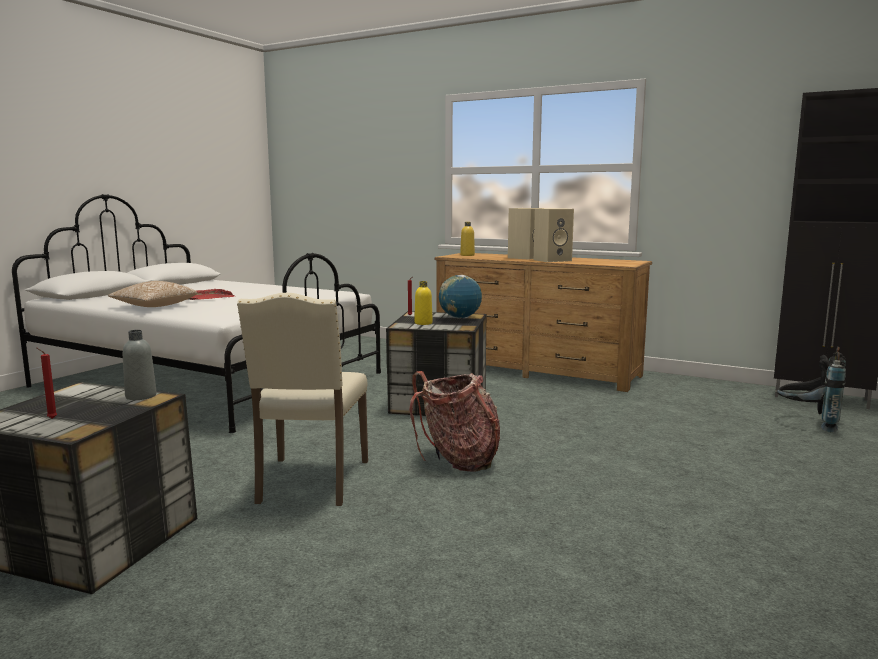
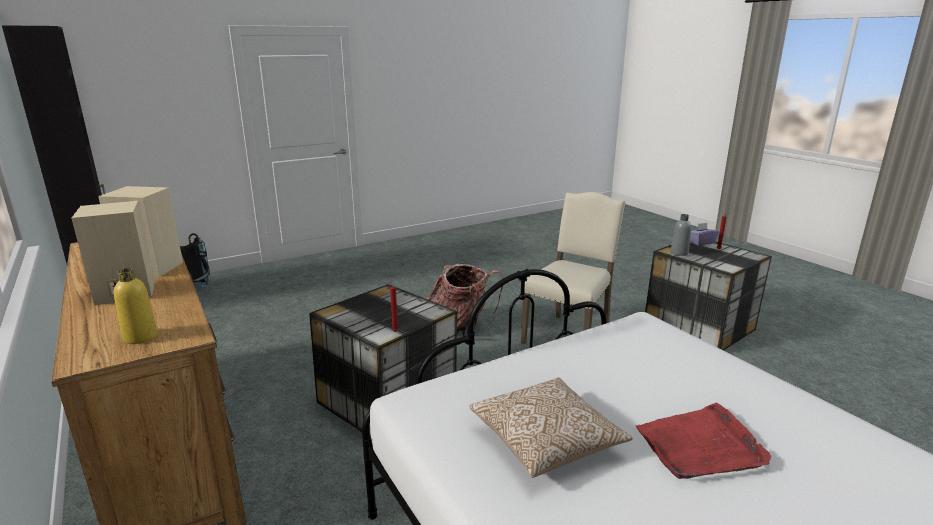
camera: 150 degrees left, 10 degrees up
(75, 426) = (701, 242): none -> purple tissue box
(154, 306) = (775, 405): pillow -> pillow (546, 441)
(423, 323) = (409, 309): yellow bottle -> none
(460, 318) = (354, 309): globe -> none

